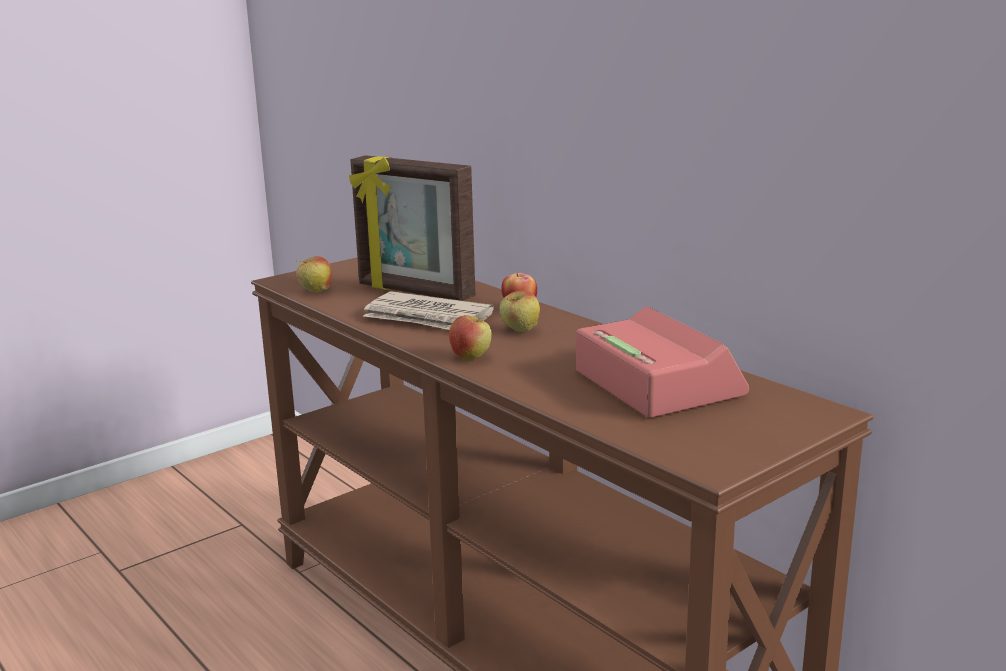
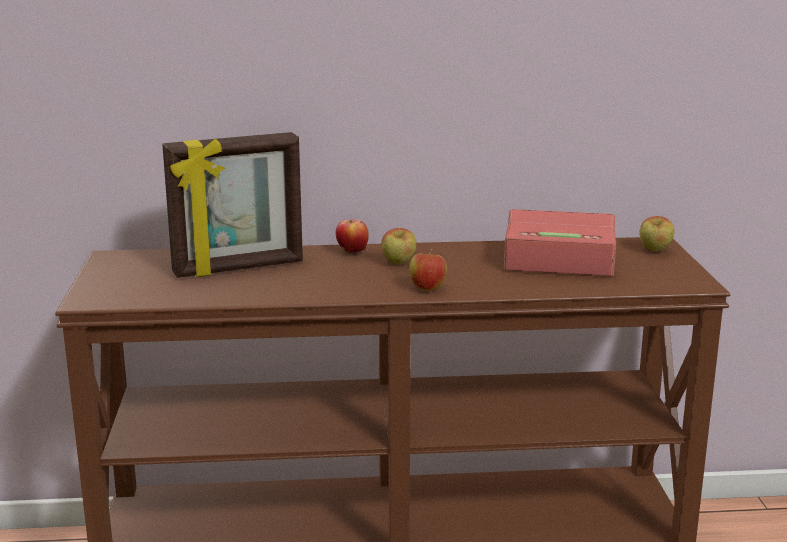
camera: 55 degrees left, 0 degrees up
(315, 292) = (157, 297): apple -> apple (655, 251)
(428, 318) = (315, 279): newspaper -> none

